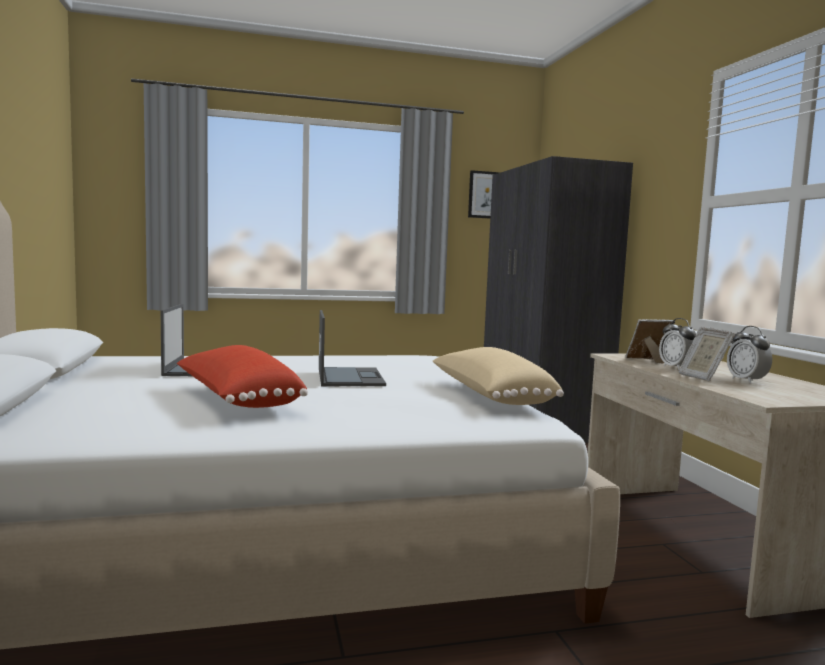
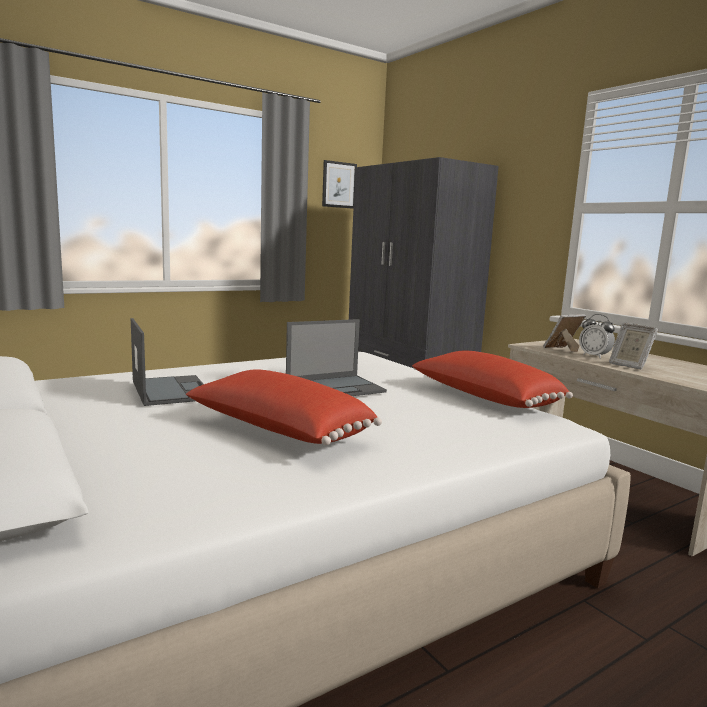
camera: 20 degrees left, 5 degrees up
(349, 377) = (336, 388): laptop -> laptop turned 90 degrees clockwise
(490, 396) = (483, 398): beige pillow -> red pillow
(746, 381) = (659, 366): alarm clock -> none

